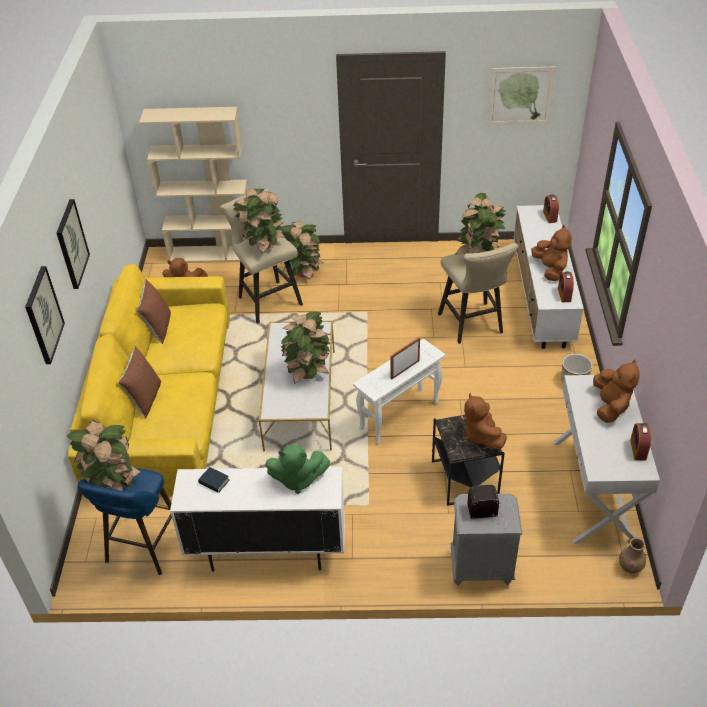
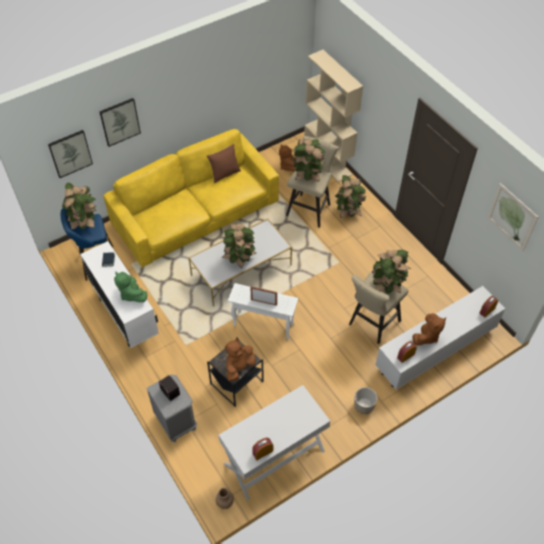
camera: 55 degrees right, 10 degrees up
(71, 244) = (183, 97): picture -> picture (70, 153)
(145, 399) = (169, 201): brown pillow -> none
(610, 406) = (291, 422): brown plush toy -> none

